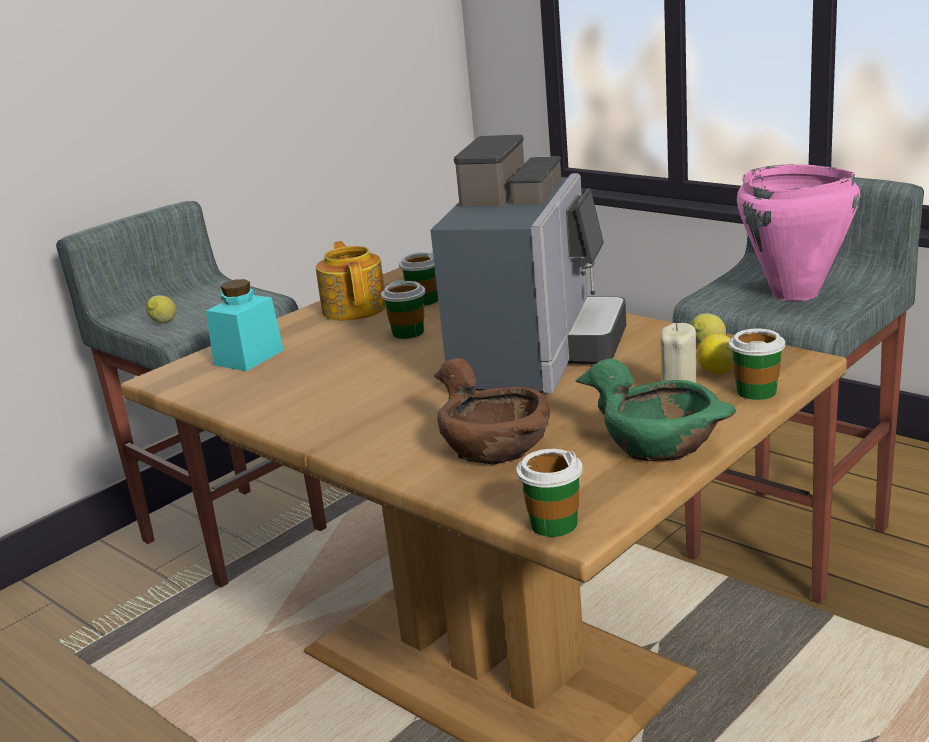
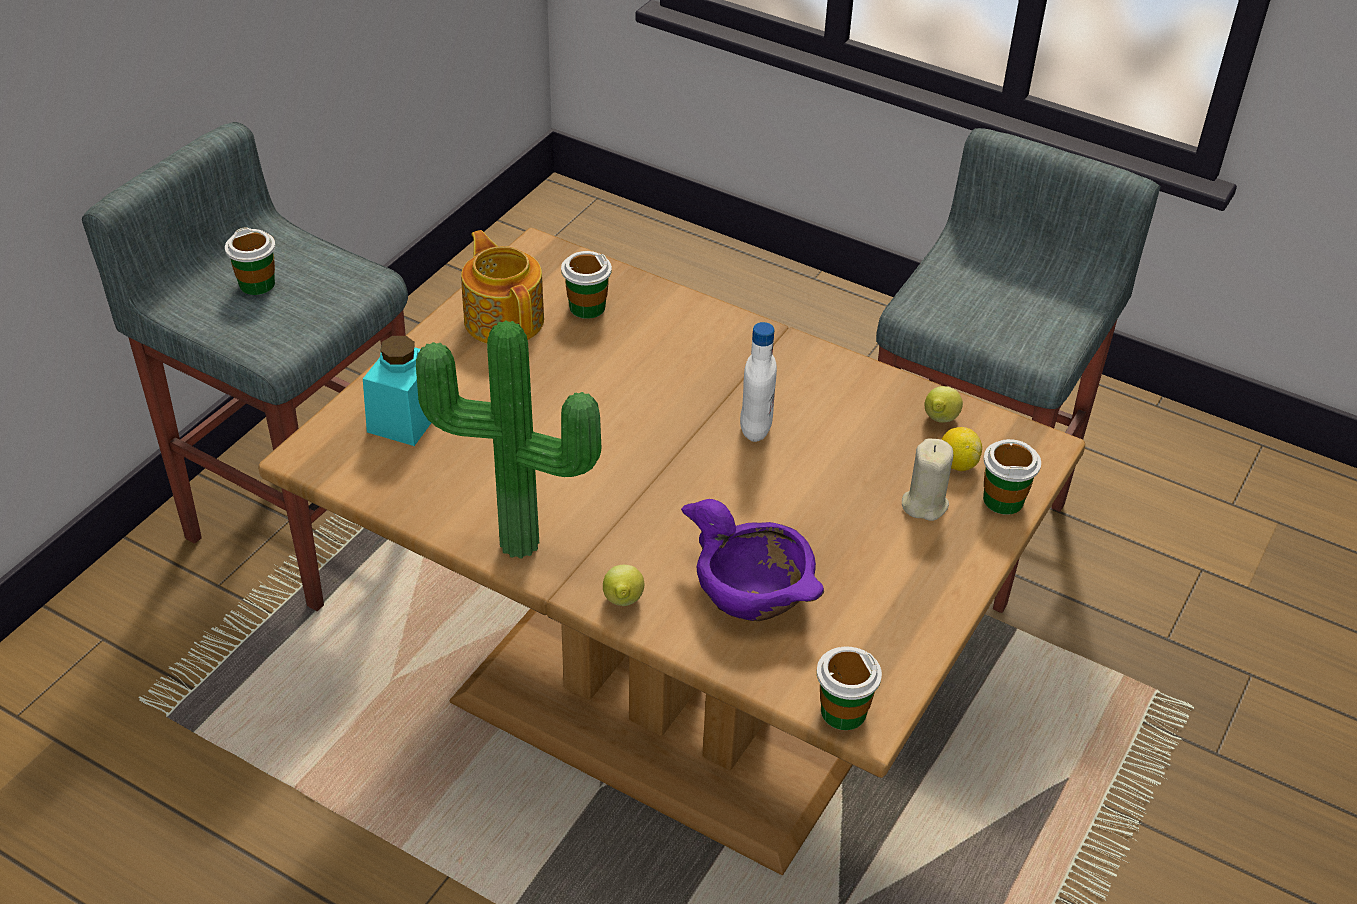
camera: 15 degrees left, 20 degrees up
(163, 323) = (245, 325): lemon -> lemon (623, 602)
(298, 424) = (518, 549): none -> potted plant
(408, 332) = (589, 375): cup -> cup (257, 284)
(496, 447) = (753, 591): brown bowl -> purple bowl
(536, 356) = (755, 429): coffee machine -> white bottle
(661, 444) = (923, 587): green bowl -> none
(795, 293) = (1013, 304): pink cooking pot -> none

